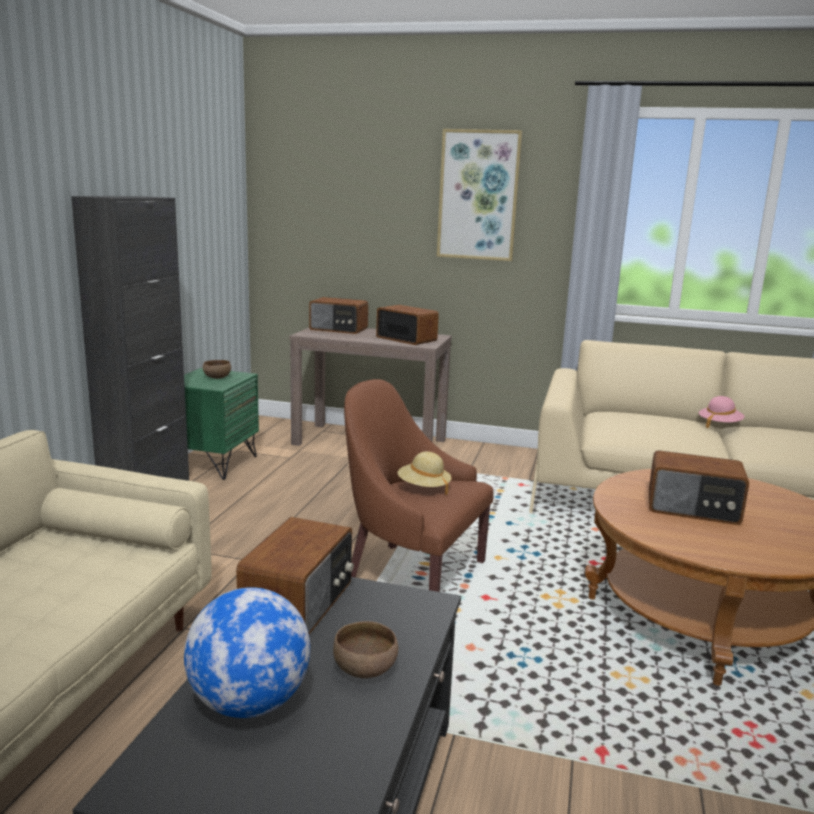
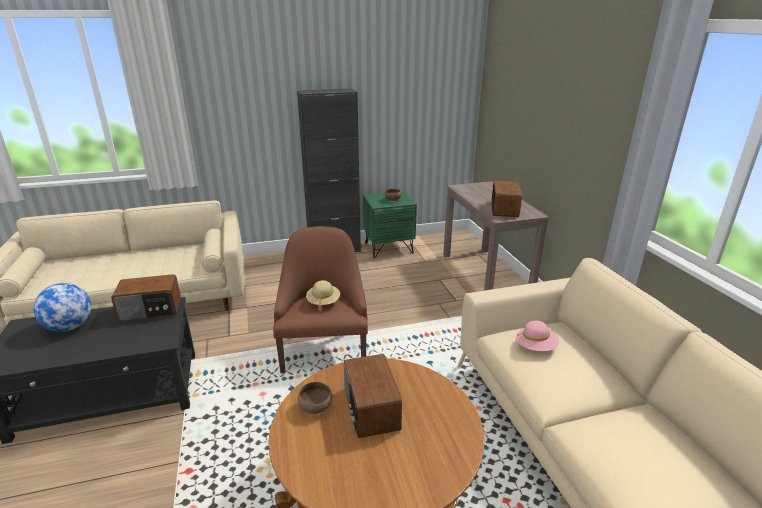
camera: 60 degrees right, 10 degrees up
(338, 329) = (489, 189): radio -> none
(366, 668) = (100, 343): brown bowl -> brown bowl (316, 407)
(478, 195) = (584, 102): picture -> none
(719, 425) = (627, 395): pink hat -> pink hat (536, 347)

